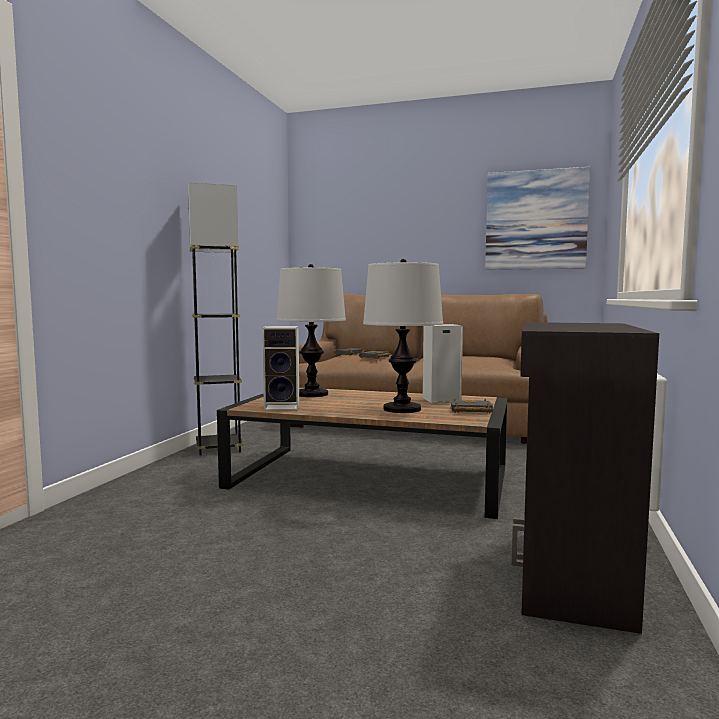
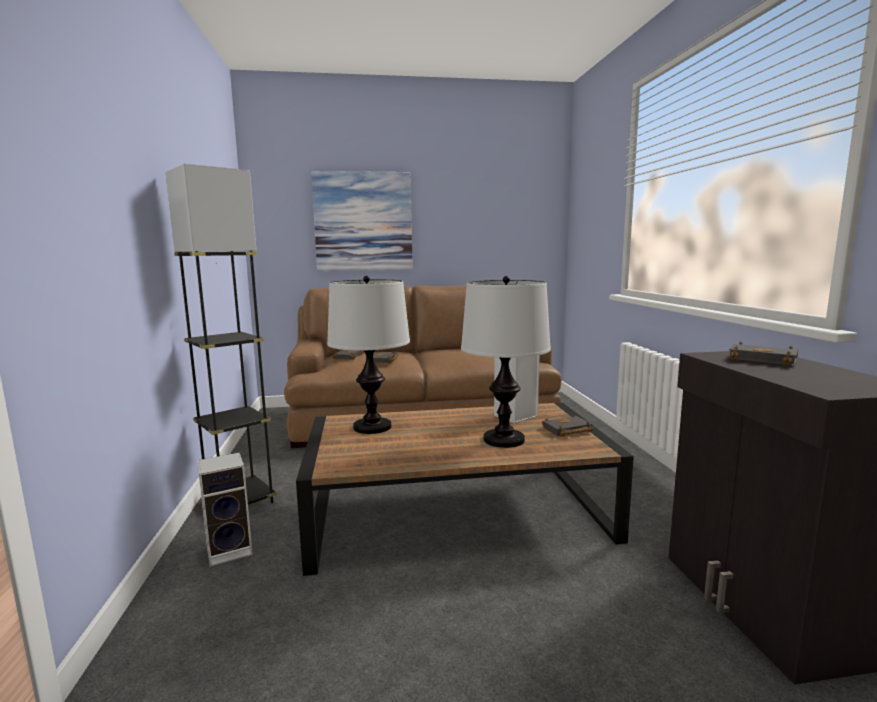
camera: 25 degrees left, 5 degrees up
(283, 407) = (374, 459): speaker -> speaker (231, 550)
(535, 220) = (510, 212): picture -> picture (363, 222)
(584, 324) = (764, 359): none -> black book

